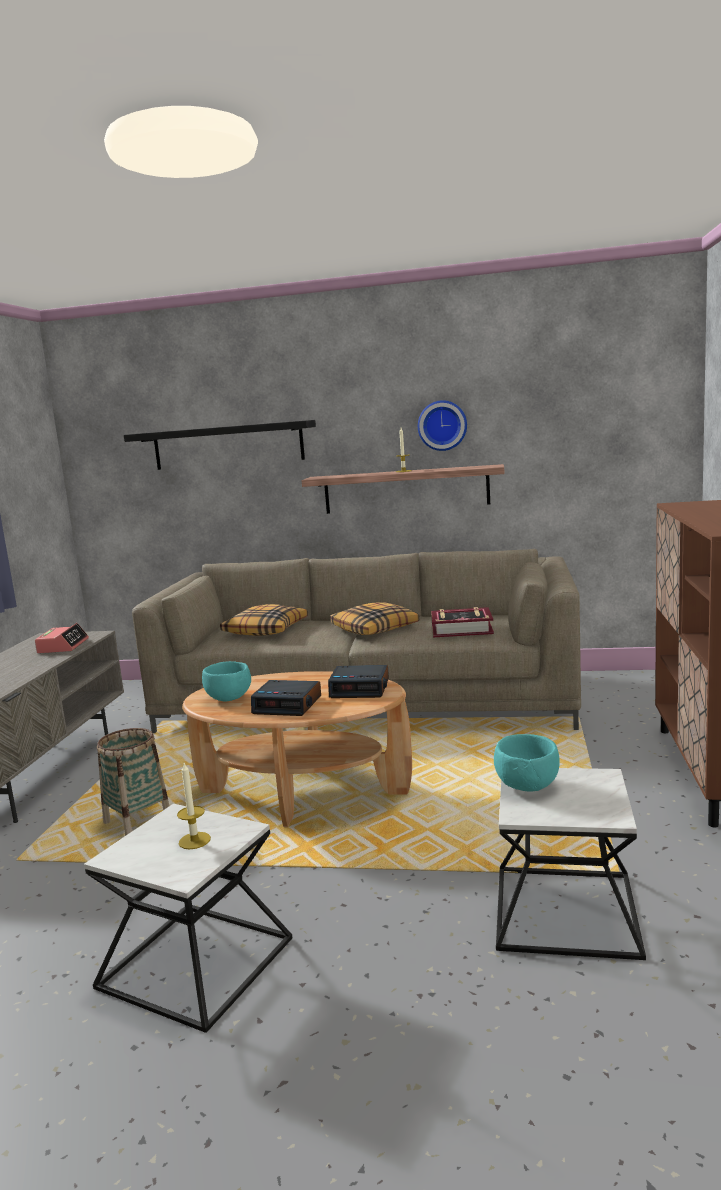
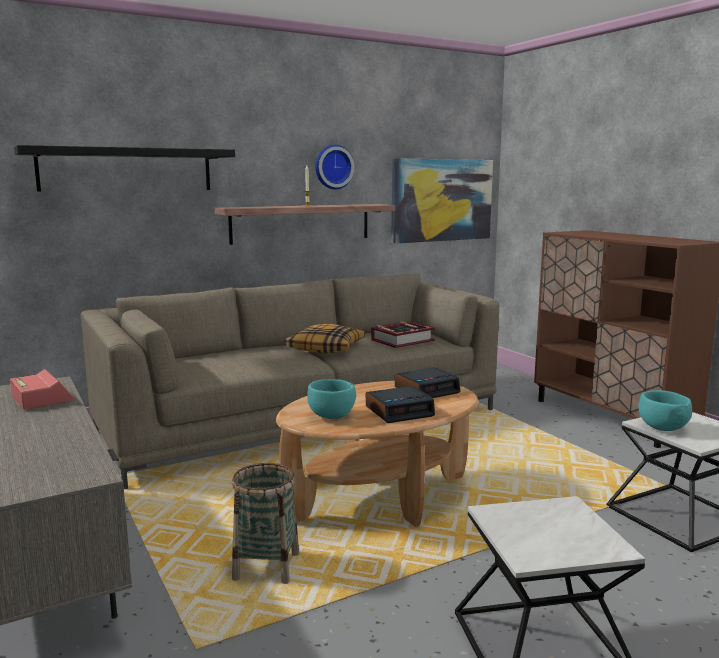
camera: 40 degrees left, 0 degrees up
(194, 840) = (557, 524): candle -> none
(266, 630) = (222, 360): pillow -> none
(601, 455) = (442, 200): none -> picture

